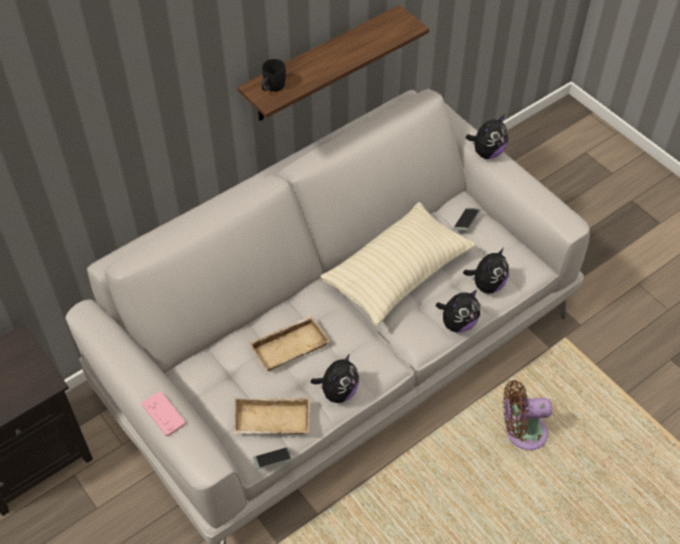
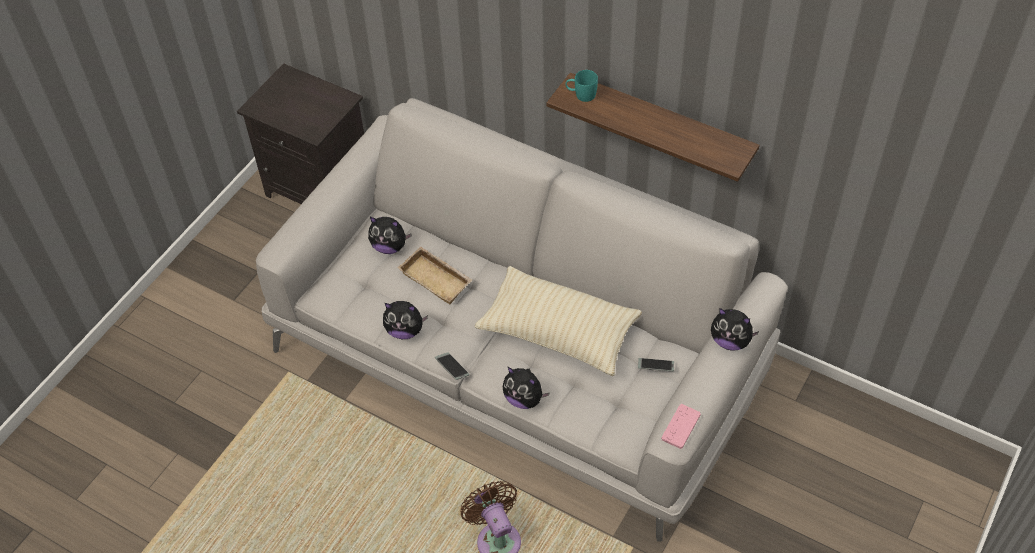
camera: 70 degrees right, 0 degrees up
(163, 414) = (309, 209): pink game controller -> pink game controller (681, 427)
(271, 422) = (353, 294): beige tray -> none
(272, 88) = (581, 95): black mug -> turquoise mug
(273, 460) = (320, 310): phone -> phone (452, 368)
(487, 285) = (583, 409): plush toy -> plush toy (389, 246)

